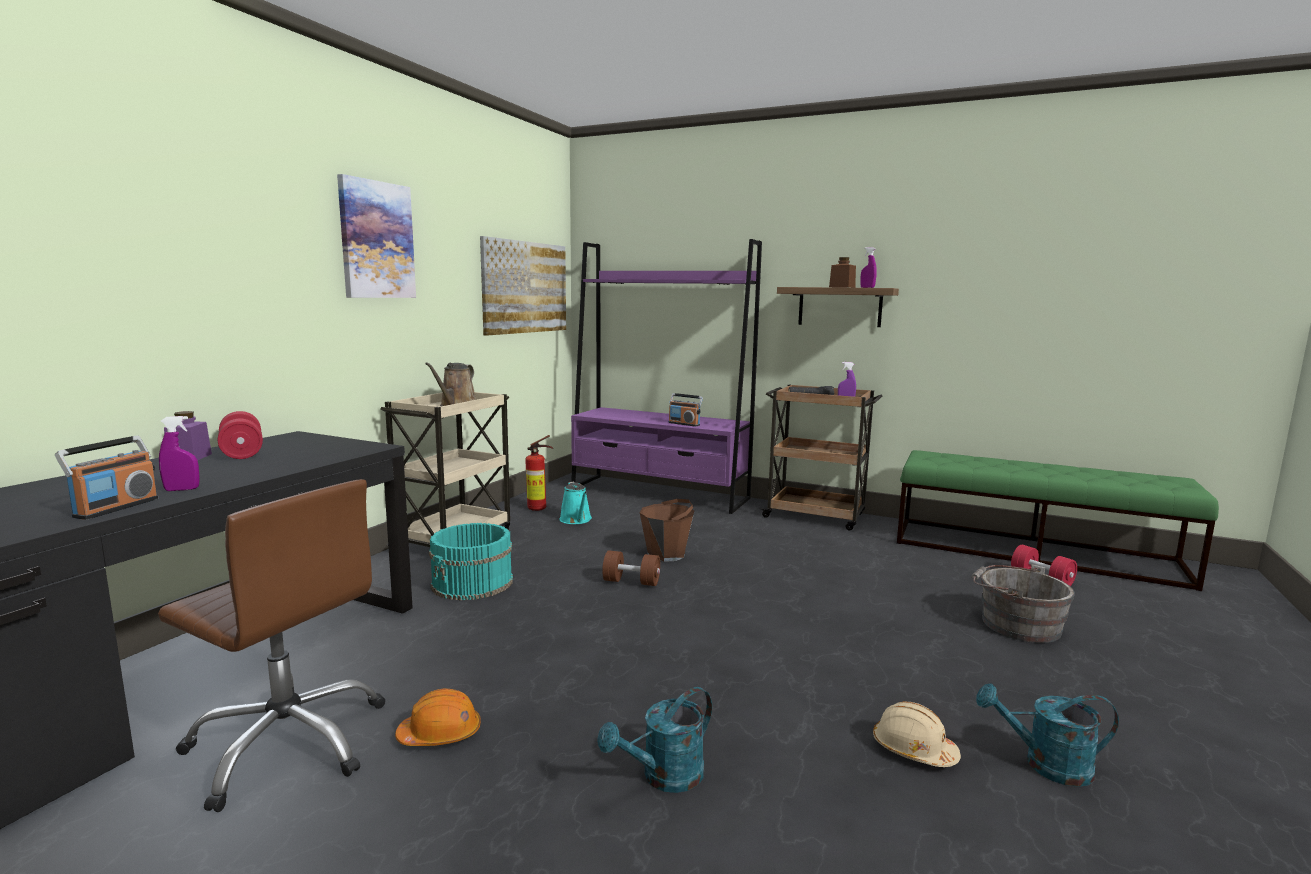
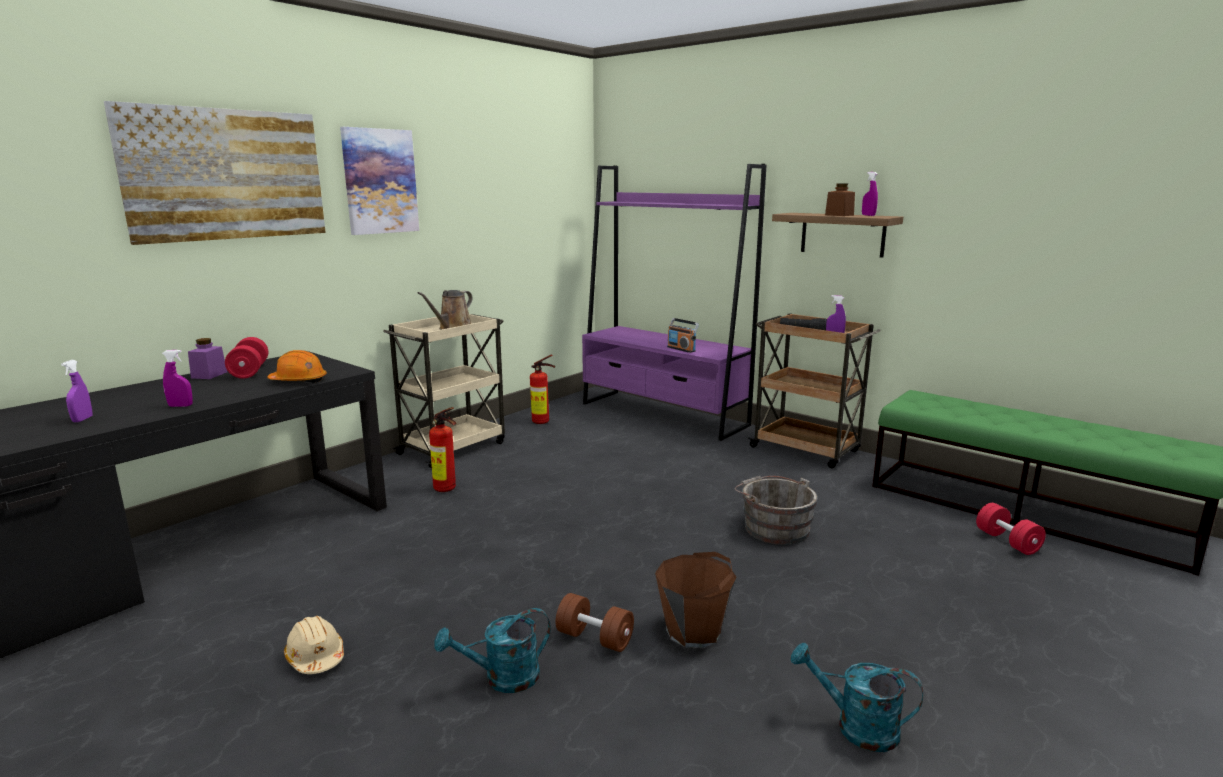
camera: 15 degrees right, 5 degrees up
(45, 511) = (82, 419): none -> purple spray bottle
(116, 508) = (127, 419): radio -> none
(288, 742) = (246, 606): brown office chair -> none
(440, 734) = (353, 616): orange hard hat -> orange hard hat (299, 381)
(473, 583) = (447, 489): turquoise bucket -> fire extinguisher
(525, 287) = (540, 212): picture -> picture (226, 174)
(576, 520) = (569, 436): turquoise watering can -> none
(631, 582) = (582, 502): brown dumbbell -> brown dumbbell (595, 638)
(666, 554) = (631, 478): brown bucket -> brown bucket (694, 631)
(913, 749) = (735, 691): beige hard hat -> beige hard hat (315, 657)
(1015, 624) = (937, 586): grey bucket -> grey bucket (773, 528)

